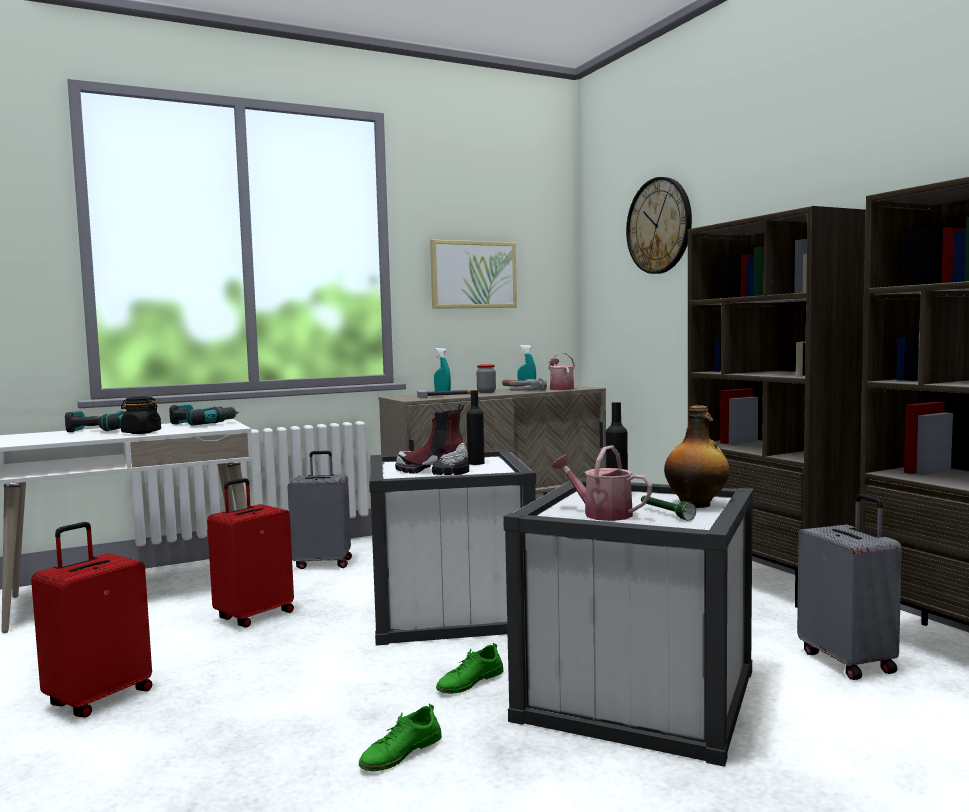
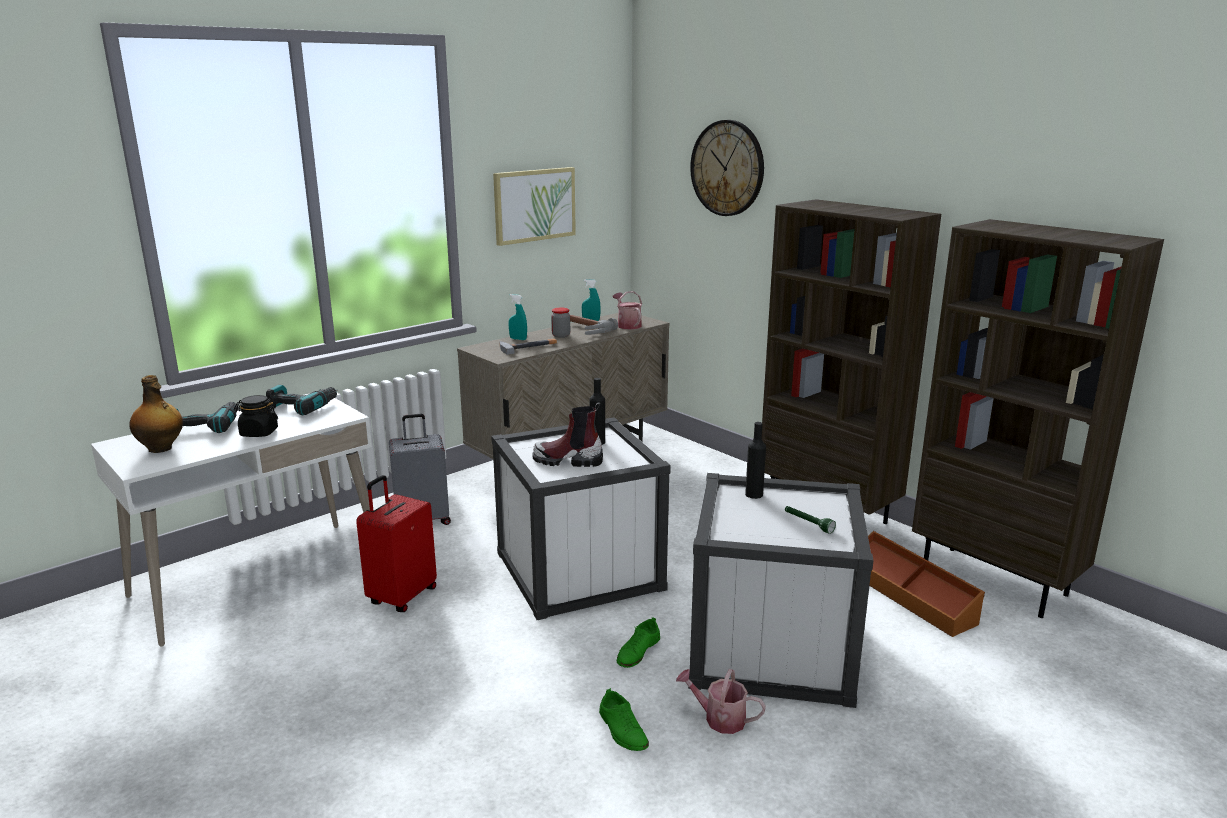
camera: 15 degrees left, 15 degrees up
(98, 698) = (327, 711): red suitcase -> none
(400, 752) = (622, 730): green shoe -> green shoe turned 60 degrees counterclockwise
(601, 514) = (759, 528): watering can -> watering can (719, 718)
(696, 504) = (824, 507): bottle -> bottle (161, 448)
(849, 661) = (909, 595): grey suitcase -> brown storage box

